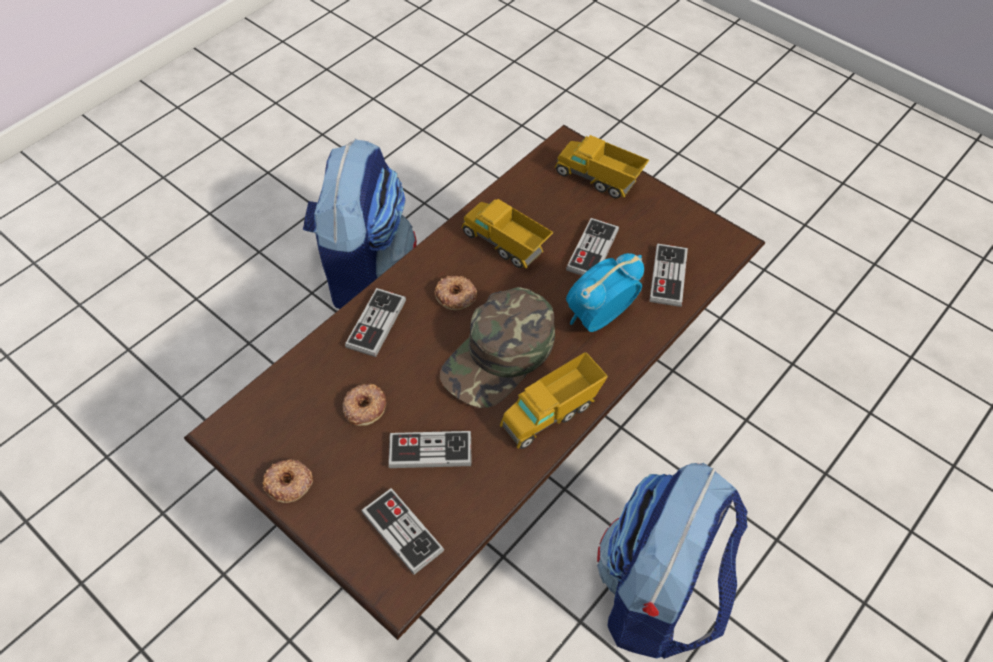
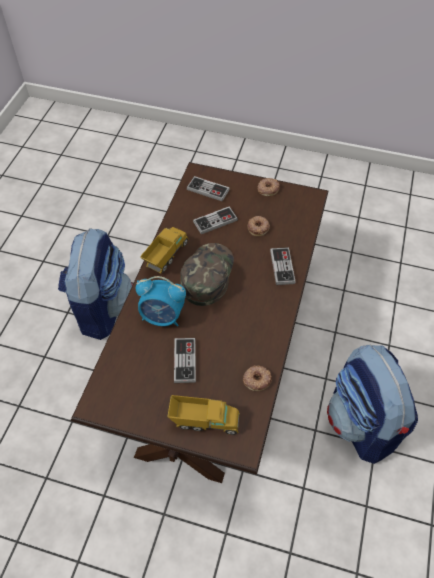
camera: 155 degrees right, 0 degrees up
(455, 296) = (250, 298): donut -> donut (257, 379)
(505, 246) = (240, 341): toy truck -> none
(598, 317) = (162, 317): alarm clock -> alarm clock turned 75 degrees clockwise
(668, 276) = (129, 361): game controller -> none

